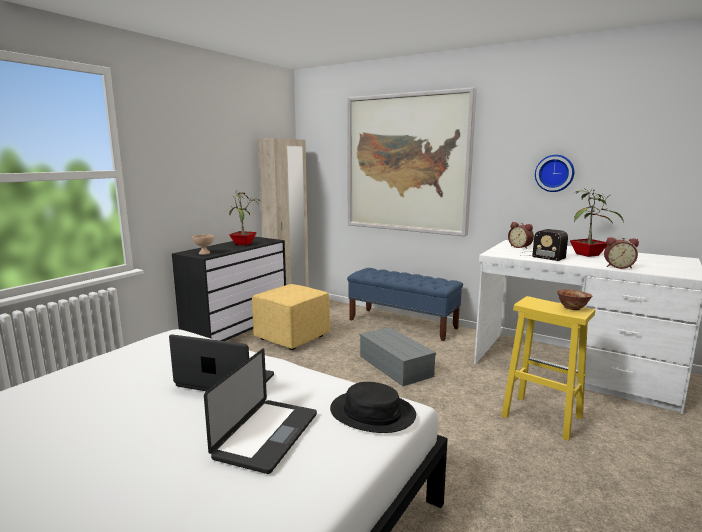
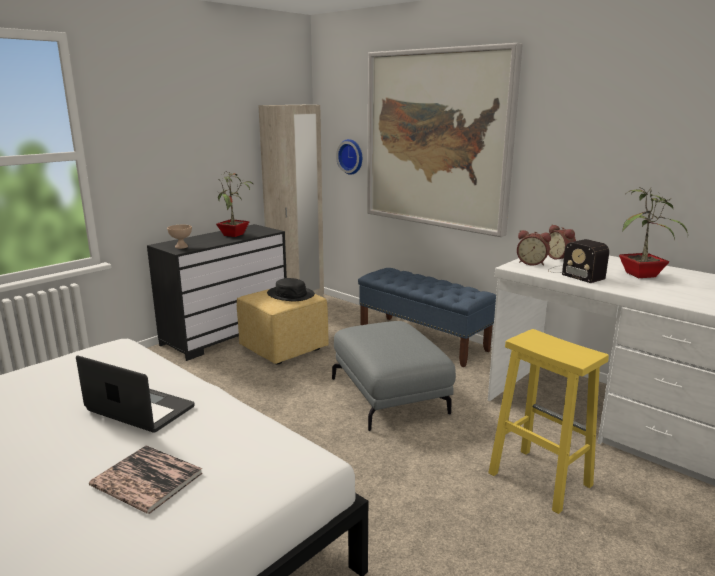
camera: 10 degrees right, 5 degrees up
(267, 435) = (147, 479): laptop -> book
(372, 413) = (274, 464): black hat -> black hat (291, 294)
(396, 366) = (390, 395): grey storage box -> grey ottoman
(554, 173) = (616, 161): wall clock -> wall clock (351, 156)
(572, 308) = (577, 351): bowl -> none
(618, 266) = (665, 297): alarm clock -> alarm clock (532, 263)

